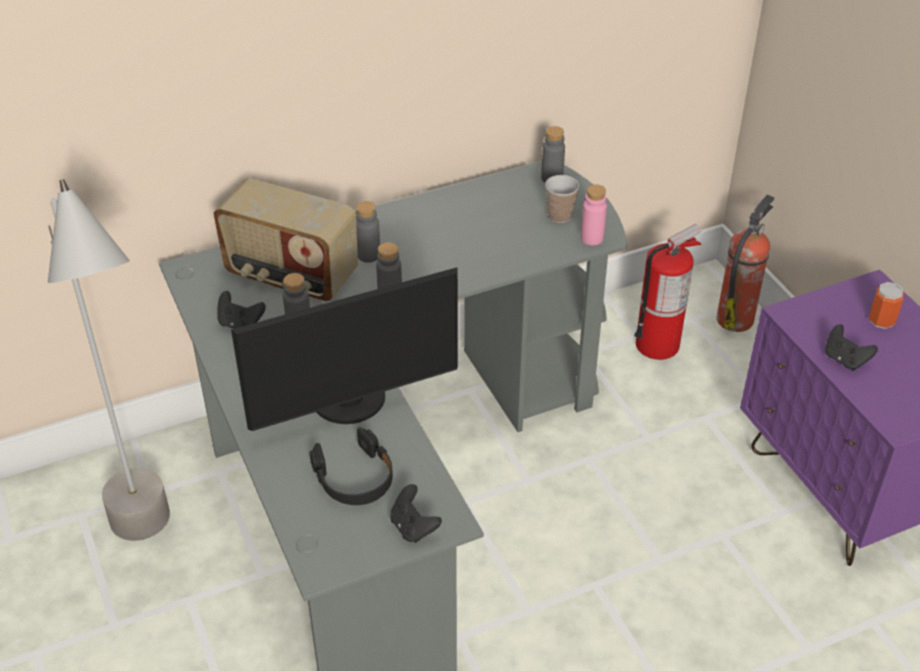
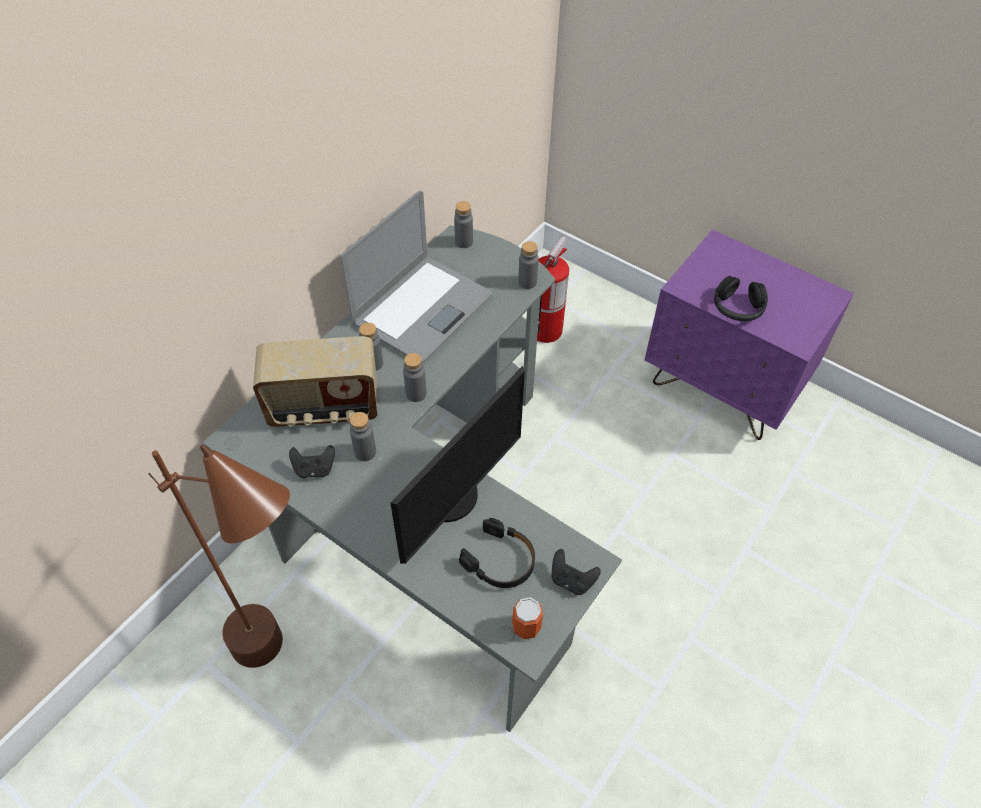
camera: 30 degrees left, 10 degrees up
(155, 552) = (290, 665): grey floor lamp -> brown floor lamp
(457, 224) = (422, 309): none -> laptop
(560, 216) = (492, 272): cup -> none
(592, 238) = (527, 282): pink bottle -> grey bottle
(736, 318) = (583, 288): fire extinguisher -> none
(845, 360) = (737, 308): black game controller -> black headphones
(881, 320) = (739, 268): can -> can (526, 627)

